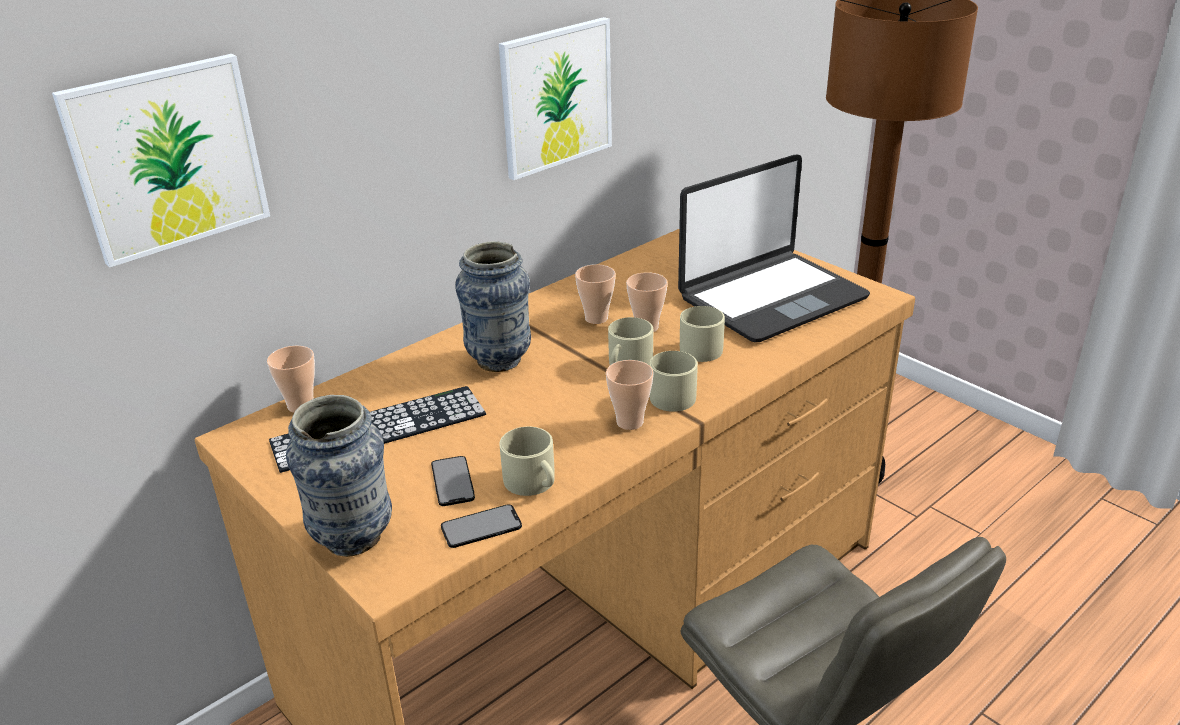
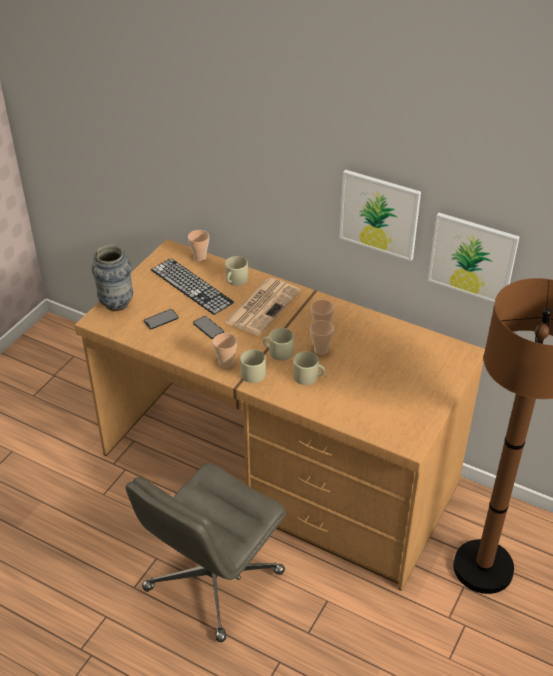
camera: 70 degrees right, 10 degrees up
(168, 158) = (180, 133): picture -> picture (472, 258)
(481, 526) = (133, 336): phone -> phone (208, 327)
(499, 360) = (263, 306): vase -> newspaper
(533, 482) = (168, 343): beige mug -> beige mug (235, 280)
(771, 298) = (381, 395): laptop -> none

